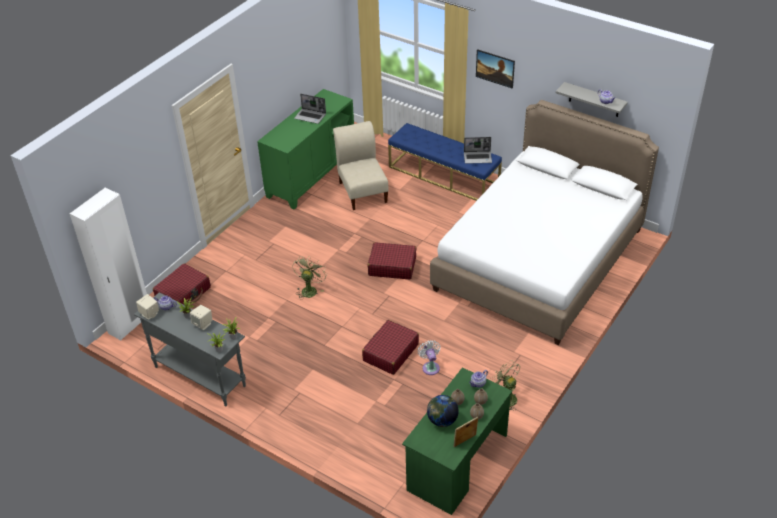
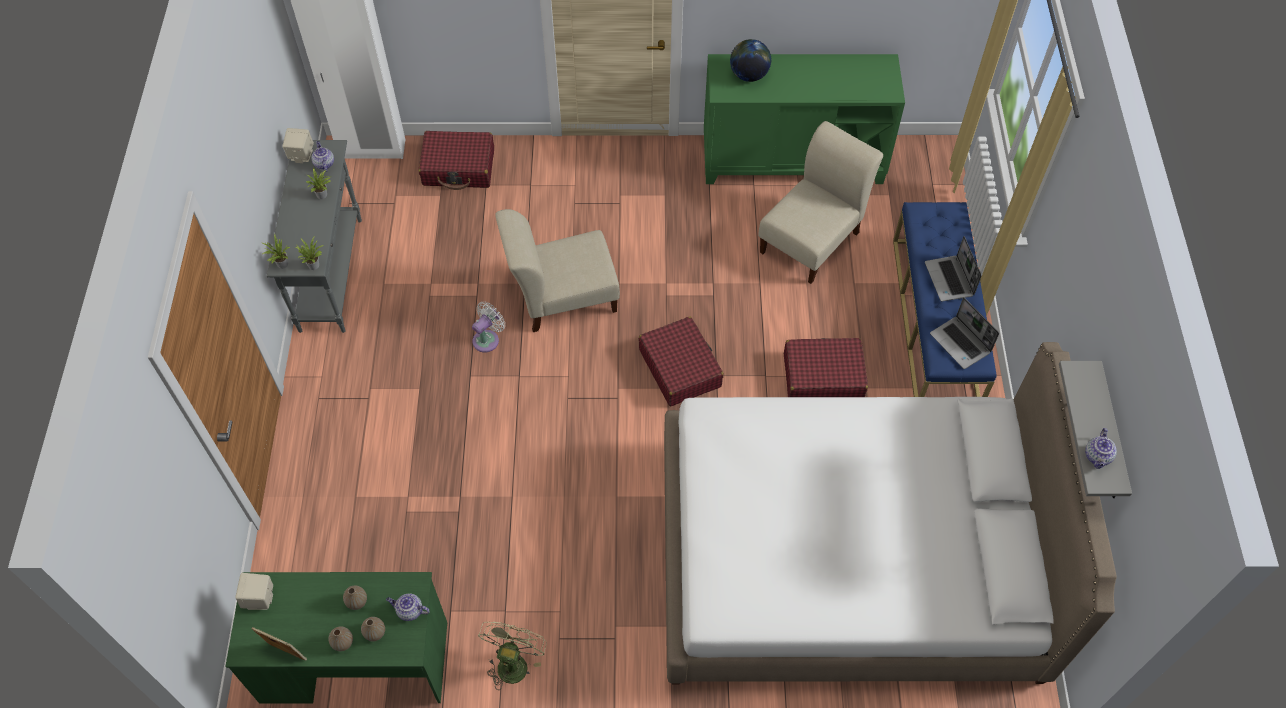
camera: 55 degrees right, 15 degrees up
(203, 324) = (317, 219): beige speaker -> beige speaker (260, 599)
(309, 289) = (562, 297): green fan -> beige chair
(310, 116) = (816, 79): laptop -> laptop (950, 280)
(390, 353) = (507, 463): red suitcase -> red suitcase (822, 377)
(430, 367) = (513, 529): white fan -> white fan (488, 339)
(442, 420) = (310, 601): globe -> globe (749, 75)
(494, 75) = (1061, 248): picture -> none

